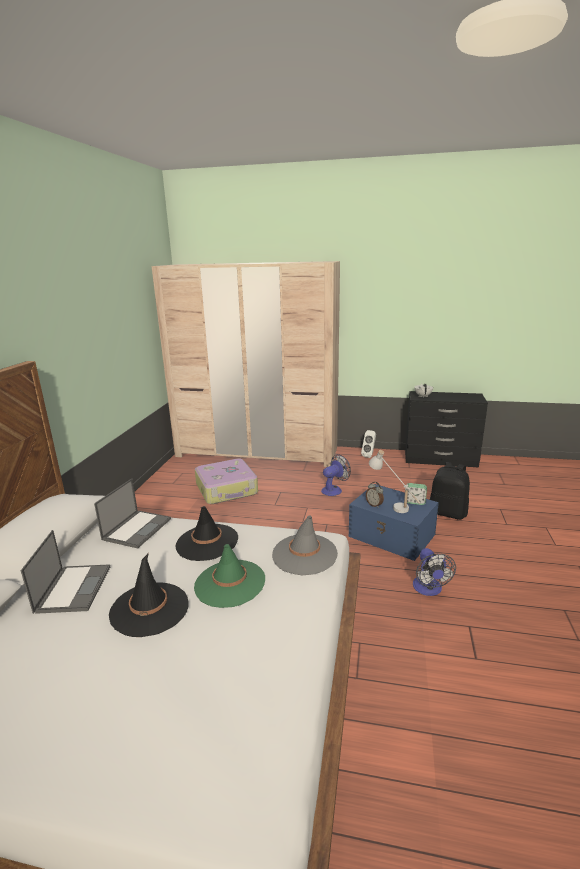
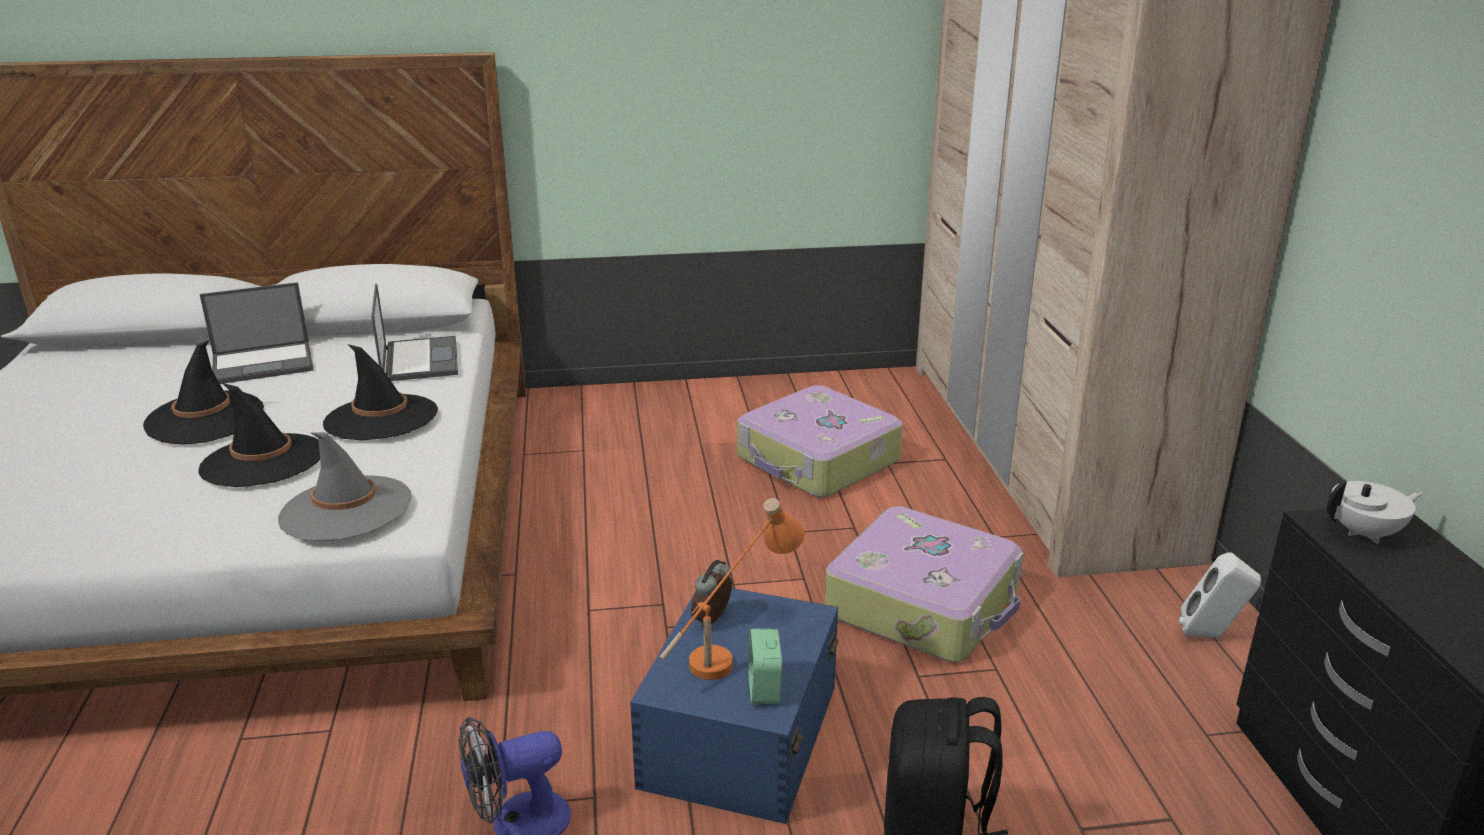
camera: 70 degrees right, 5 degrees up
(137, 528) = (419, 359): laptop -> laptop turned 105 degrees counterclockwise
(230, 583) = (263, 461): green hat -> black hat
(334, 489) = (924, 604): fan -> suitcase
(393, 504) = (732, 650): white table lamp -> orange table lamp

